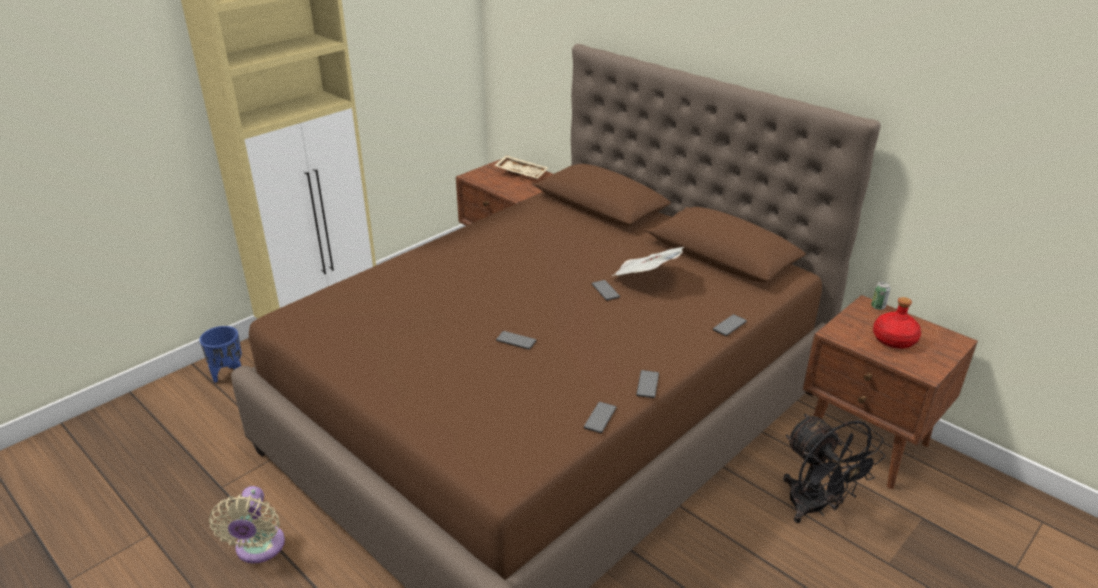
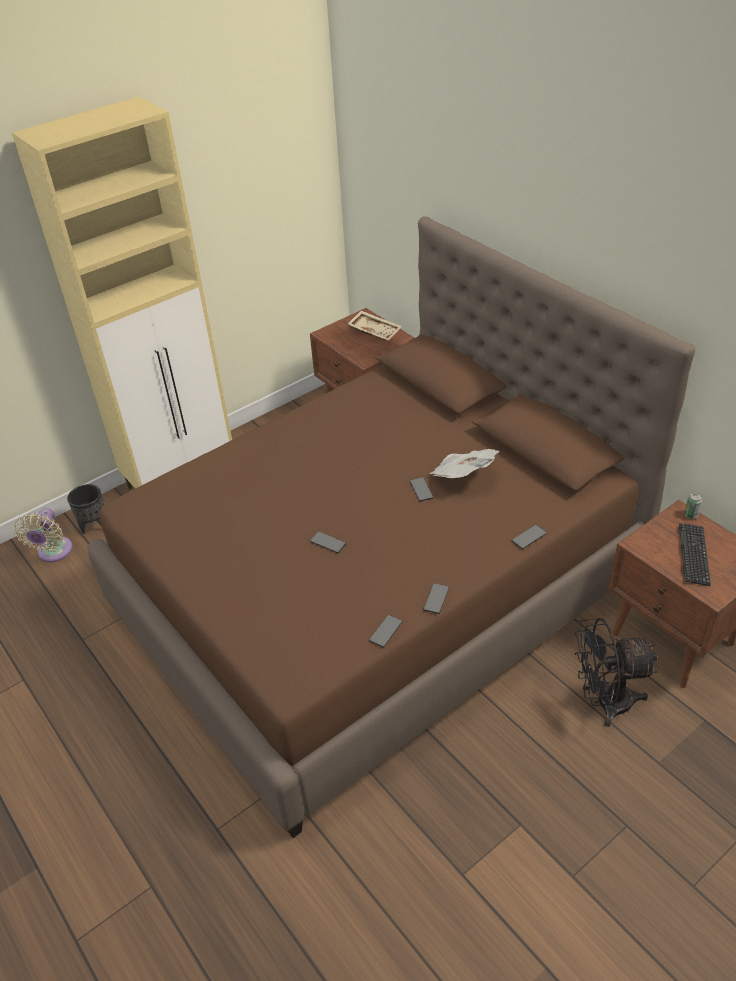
camera: 10 degrees right, 10 degrees up
(229, 375) = (95, 526): blue planter -> black planter
(259, 549) = (110, 700): beige fan -> beige fan (54, 553)
(815, 508) = (604, 702): black fan -> black fan turned 105 degrees clockwise
(893, 339) = (693, 555): red bottle -> keyboard

